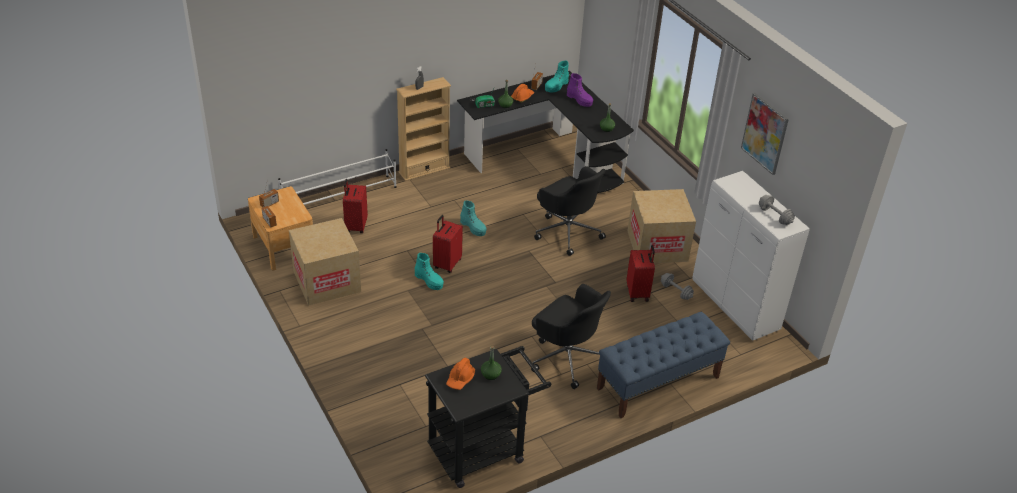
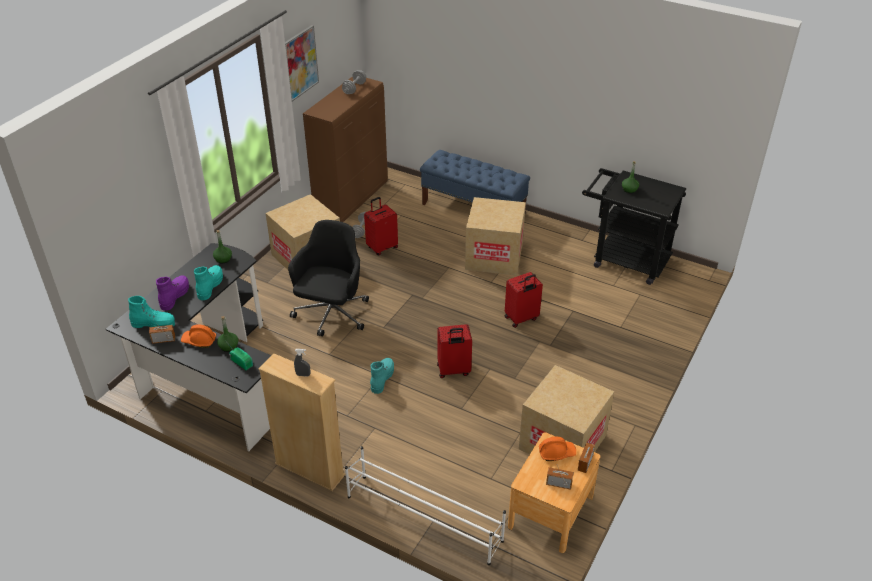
camera: 120 degrees left, 0 degrees up
(355, 226) = (462, 471): red suitcase -> red suitcase (521, 318)
(429, 281) = (488, 370): turquoise boot -> turquoise boot (210, 286)
(460, 379) = (651, 200): orange hard hat -> orange hard hat (556, 452)
(567, 357) = (494, 256): black office chair -> cardboard box
(735, 306) = (352, 199): white cabinet -> brown cabinet

